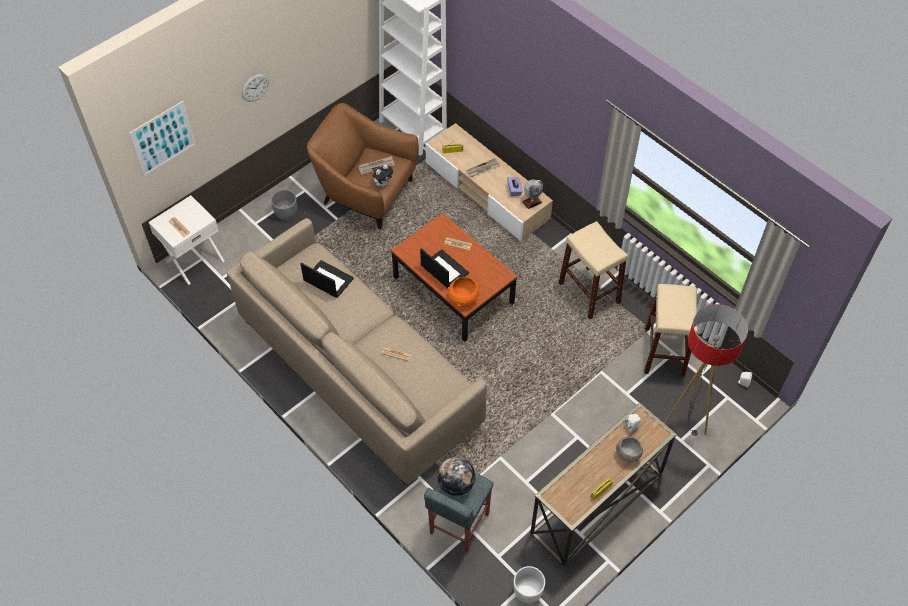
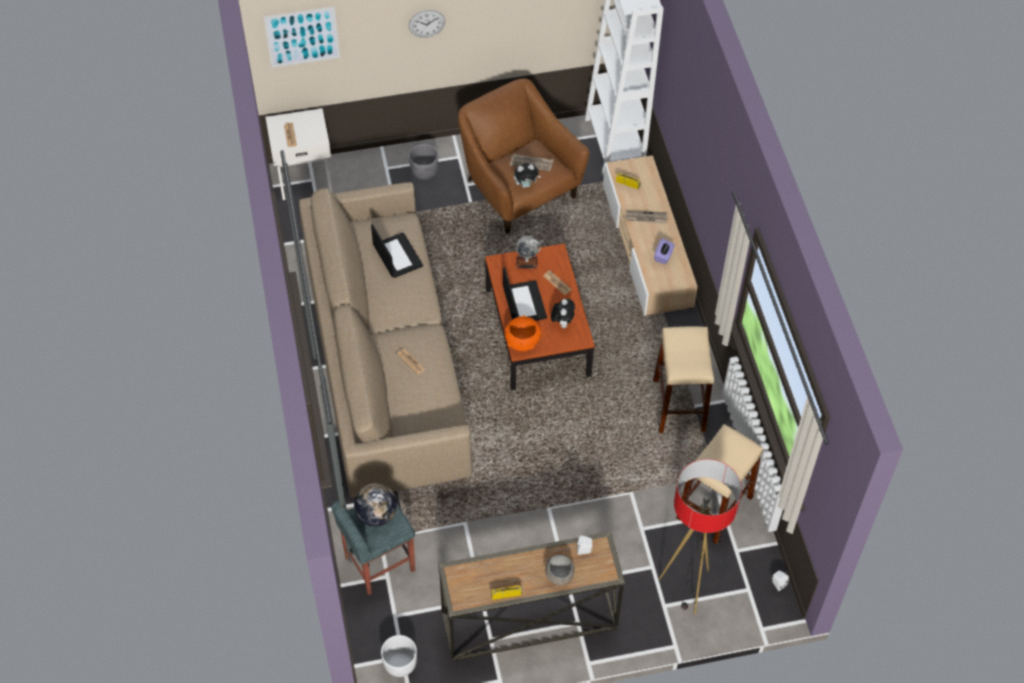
camera: 30 degrees right, 0 degrees up
(482, 270) = (562, 322): none -> plush toy
(532, 202) = (673, 277): globe -> globe (527, 262)

